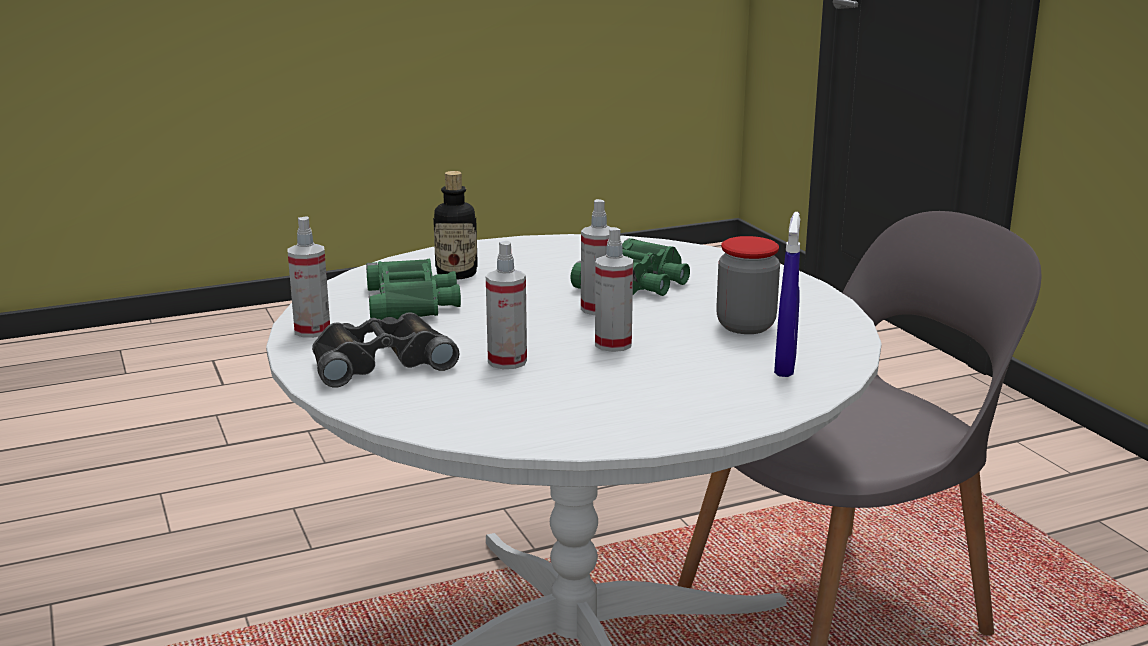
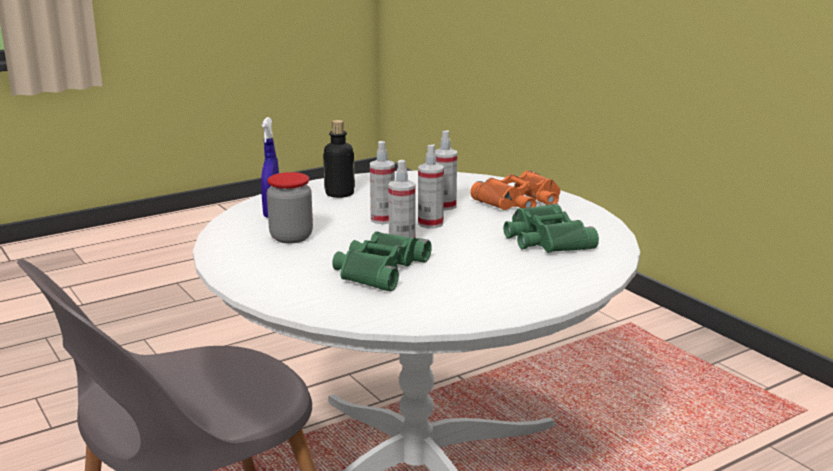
camera: 170 degrees right, 0 degrees up
(312, 331) = (587, 216): spray bottle -> spray bottle (430, 224)
(380, 361) = (520, 201): black binoculars -> orange binoculars
(456, 274) = (538, 267): bottle -> bottle (339, 194)

